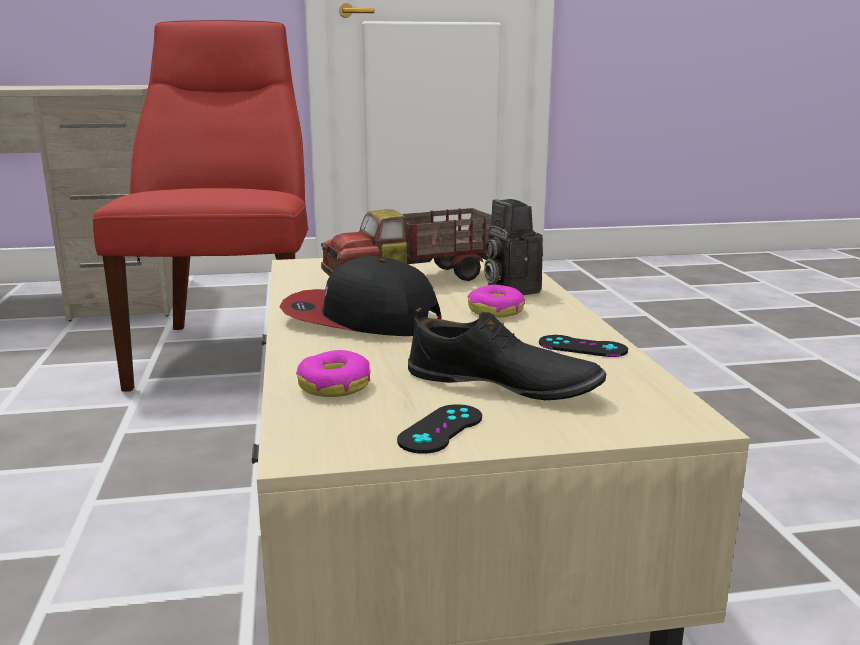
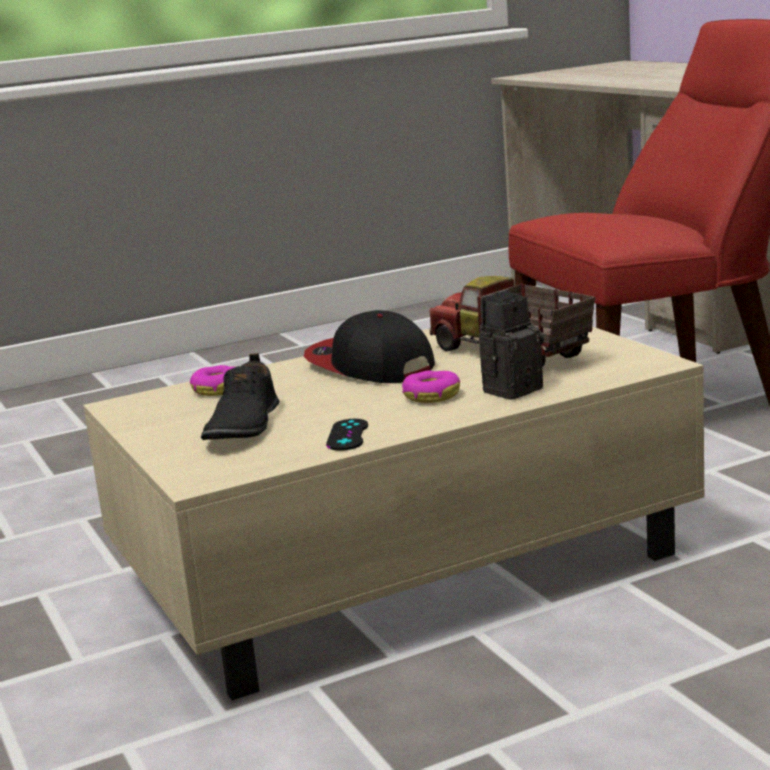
camera: 75 degrees right, 0 degrees up
(360, 319) = (369, 365): cap -> cap turned 45 degrees counterclockwise
(441, 429) = (157, 424): black game controller -> none

